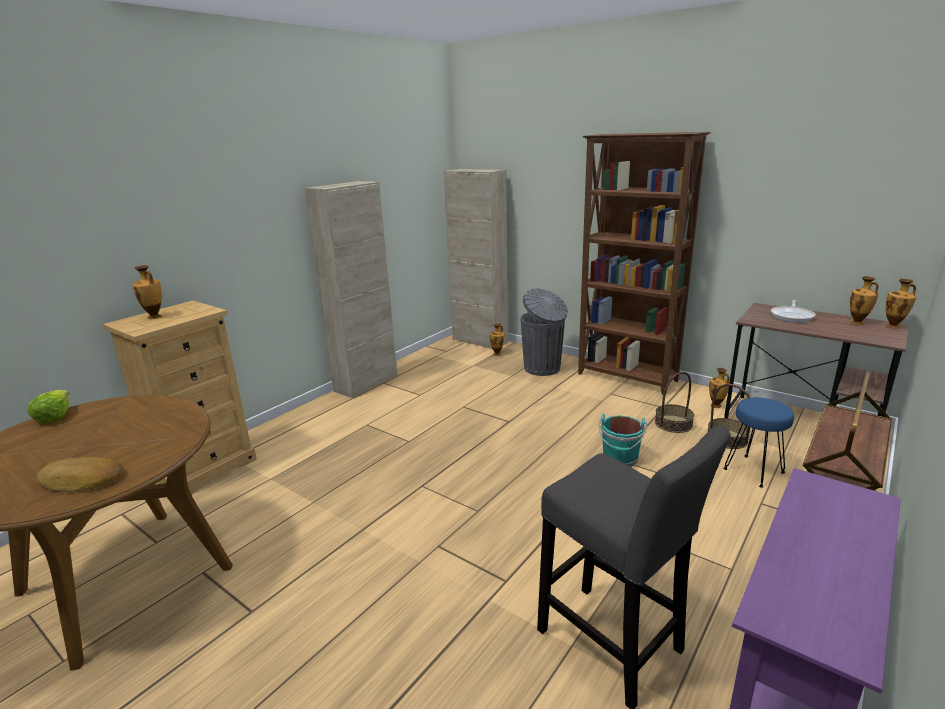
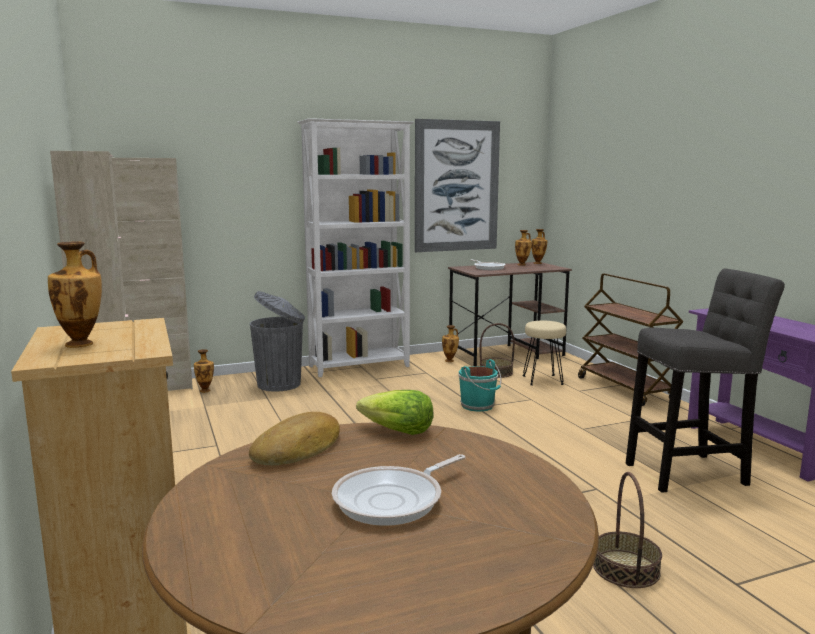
camera: 60 degrees left, 10 degrees down
(54, 417) = (185, 526): lettuce -> lettuce (397, 431)
(78, 452) = (393, 500): none -> frying pan
(81, 481) = (503, 496): bread -> bread (299, 448)
(627, 378) = (360, 367): brown bookcase -> white bookcase
(673, 424) = (454, 378): basket -> basket (626, 569)
(754, 471) = (543, 380): blue stool -> beige stool
(786, 207) = (457, 186): none -> picture

